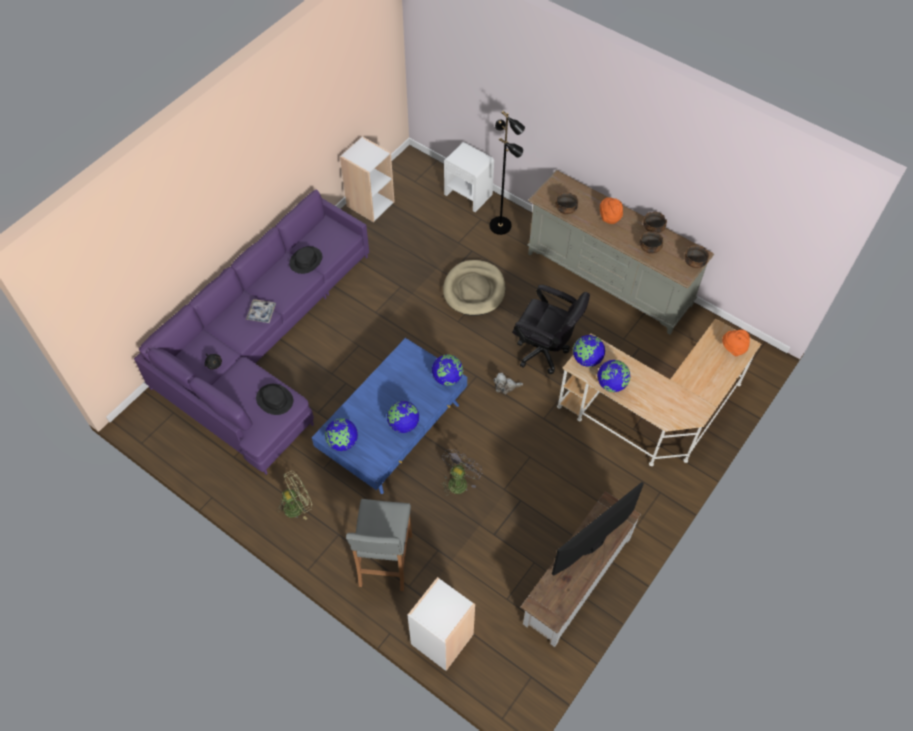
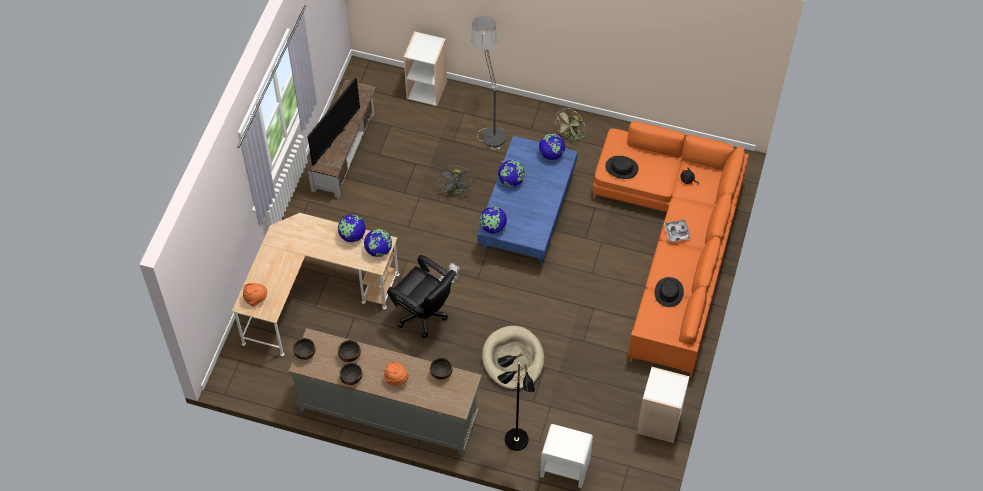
camera: 160 degrees right, 0 degrees up
(263, 346) = (673, 246): purple sofa -> orange sofa
(385, 561) = (488, 122): grey stool -> floor lamp
(545, 353) = (424, 317): black office chair -> black office chair turned 150 degrees counterclockwise

